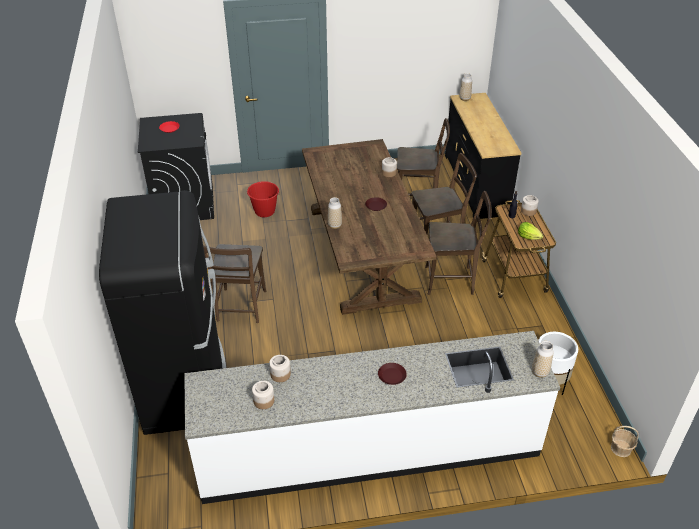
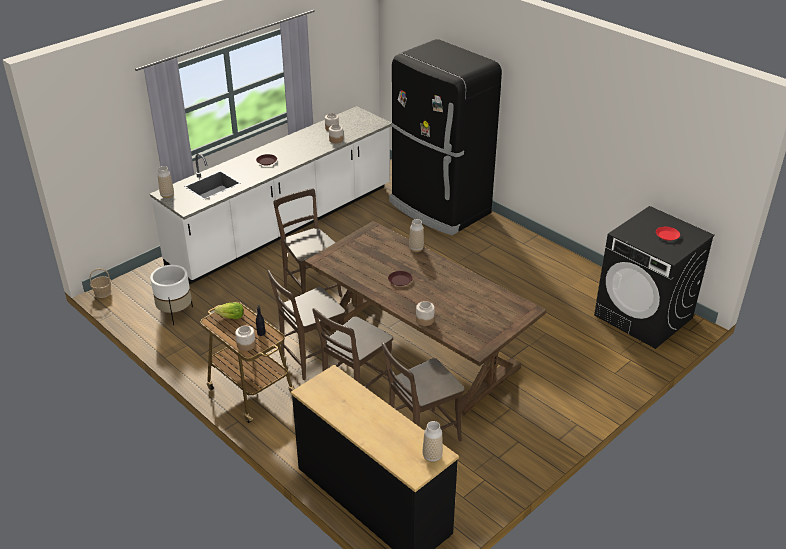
camera: 145 degrees right, 5 degrees down
(240, 308) = (465, 260): brown chair -> brown chair (311, 289)
(264, 211) = (560, 344): red bucket -> none

